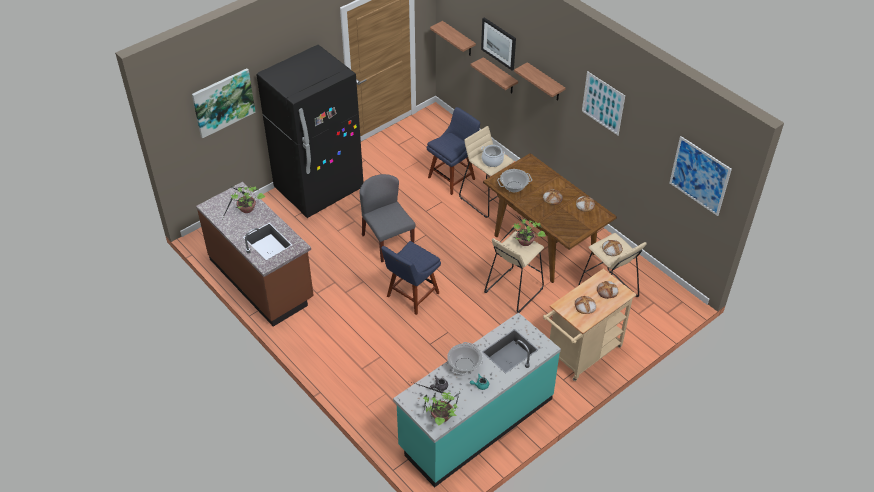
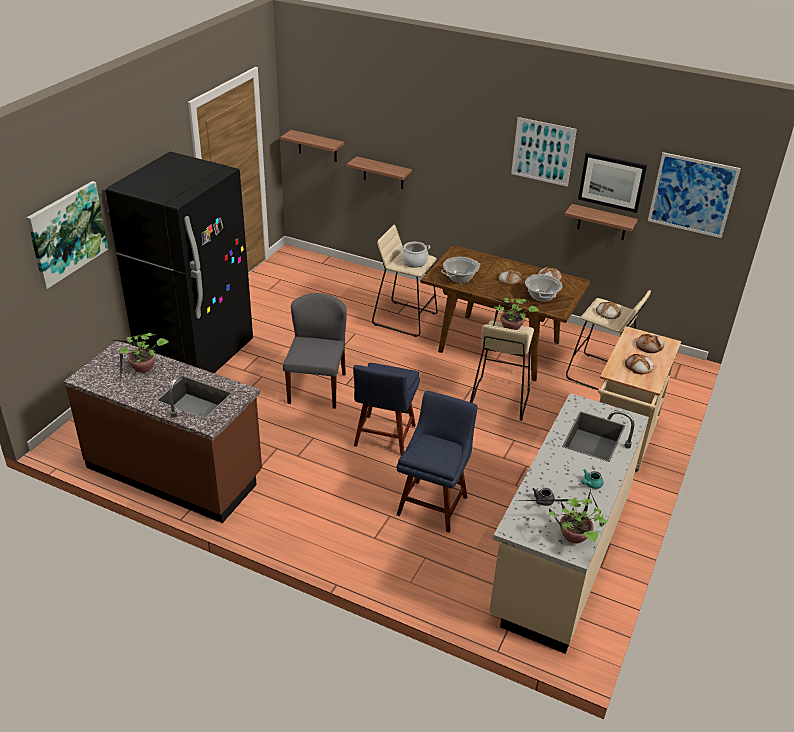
camera: 25 degrees left, 10 degrees down
(387, 241) = (317, 388): grey chair -> grey chair turned 60 degrees clockwise
(453, 177) = (352, 307): blue chair -> blue chair (433, 503)
(464, 365) = (554, 468): cooking pot -> cooking pot (542, 296)
(476, 423) = (560, 556): turquoise counter -> beige counter
(499, 43) = (380, 129): picture -> picture (612, 182)
(545, 83) = (453, 156): shelf -> shelf (602, 222)

